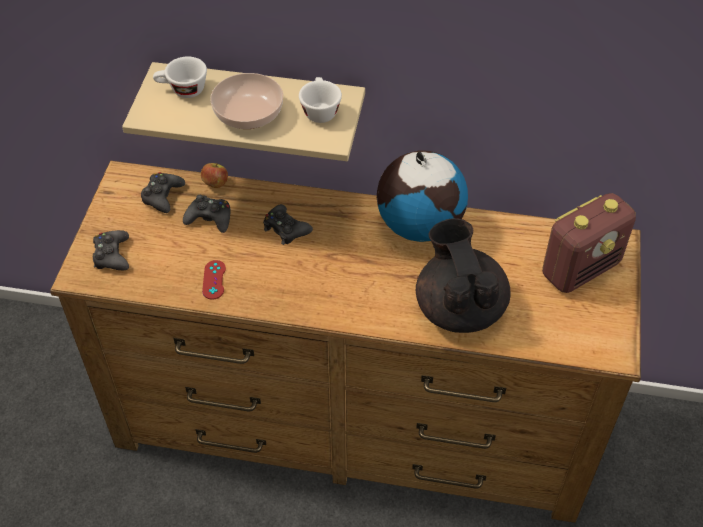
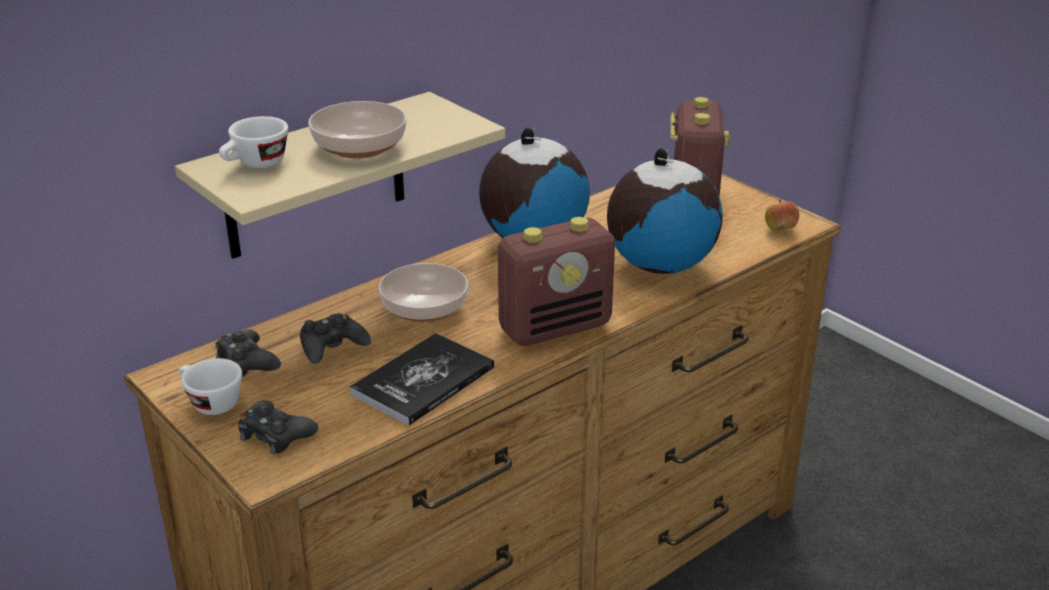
camera: 50 degrees left, 20 degrees down
(214, 280) = (423, 381): red game controller -> book
(215, 184) = (289, 322): apple -> apple (780, 230)
(286, 229) = (423, 309): black game controller -> bowl
(319, 110) = (421, 117): white cup -> white cup (209, 402)
(327, 302) = (556, 327): none -> radio
(459, 307) = (660, 265): black teapot -> globe

